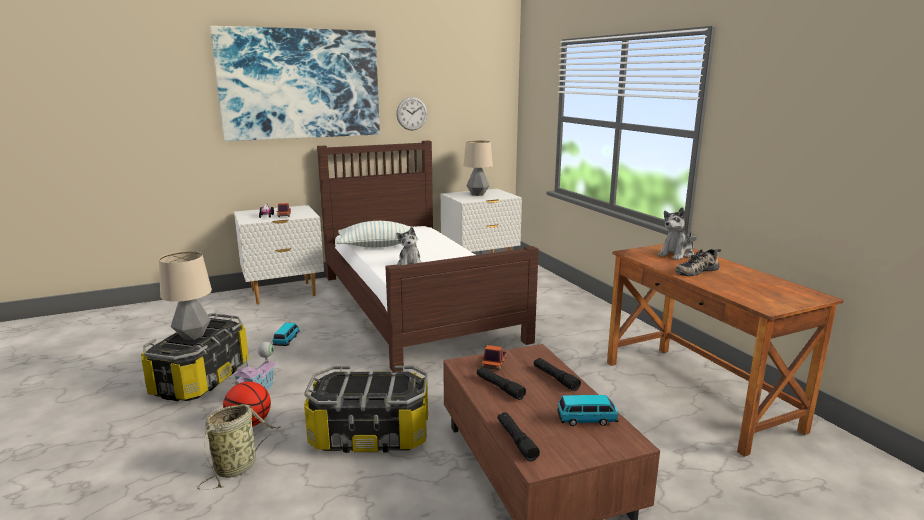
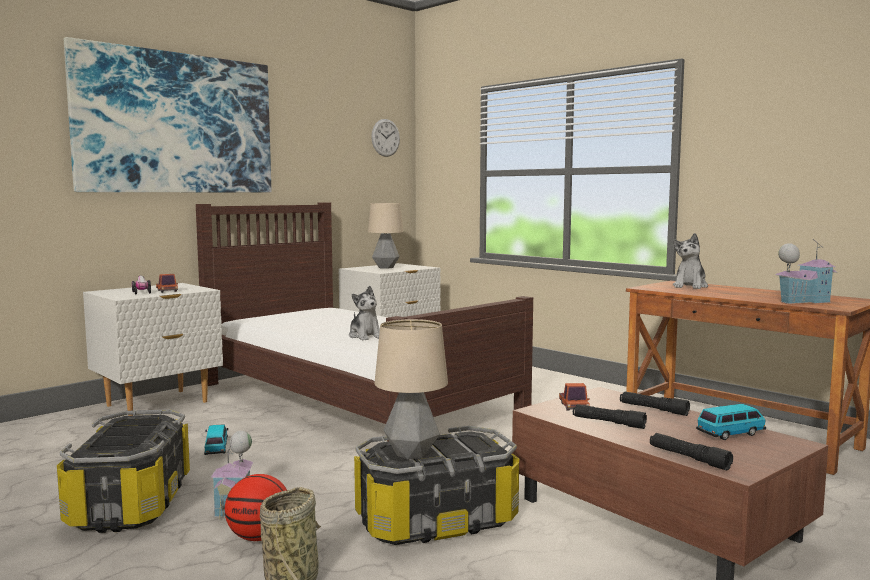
camera: 20 degrees left, 10 degrees down
(193, 336) = (125, 435): table lamp -> table lamp (411, 454)
(377, 246) = (298, 325): pillow -> none
(412, 113) = (306, 169): wall clock -> wall clock (385, 137)
(696, 270) = (729, 293): shoe -> none
(749, 292) = (803, 301): none -> toy house

